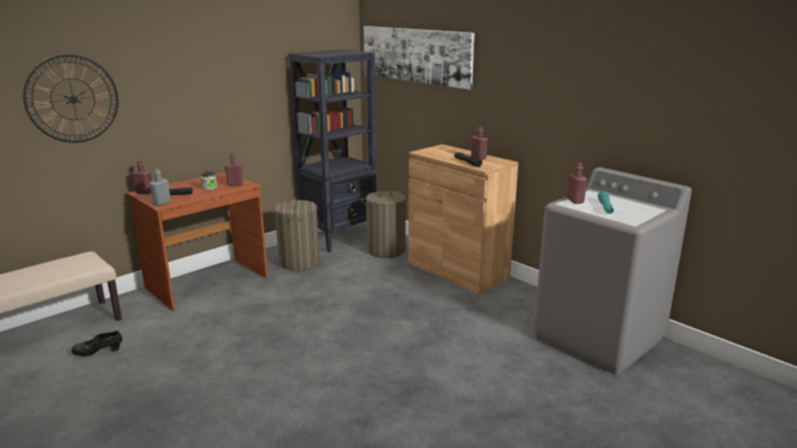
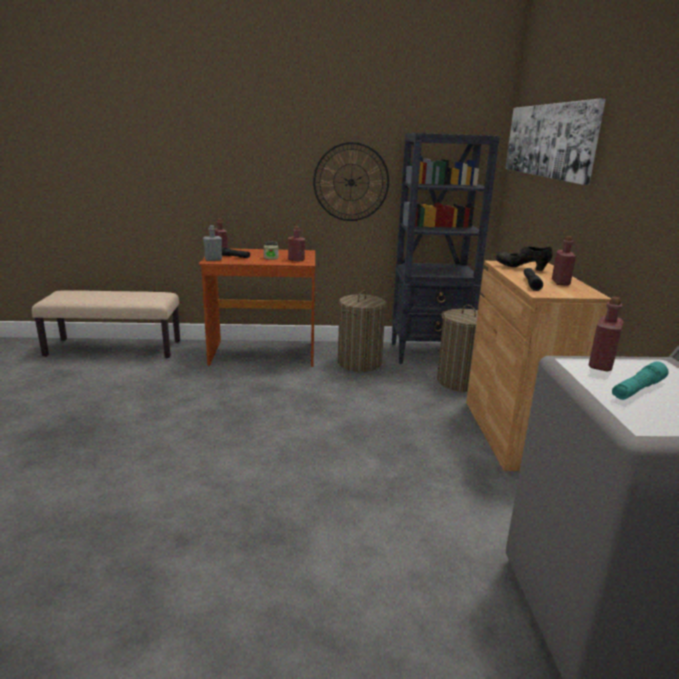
camera: 40 degrees right, 0 degrees up
(72, 99) = (175, 152): wall clock -> wall clock (351, 182)
(99, 353) = (120, 376): black shoe -> black shoe (521, 268)

